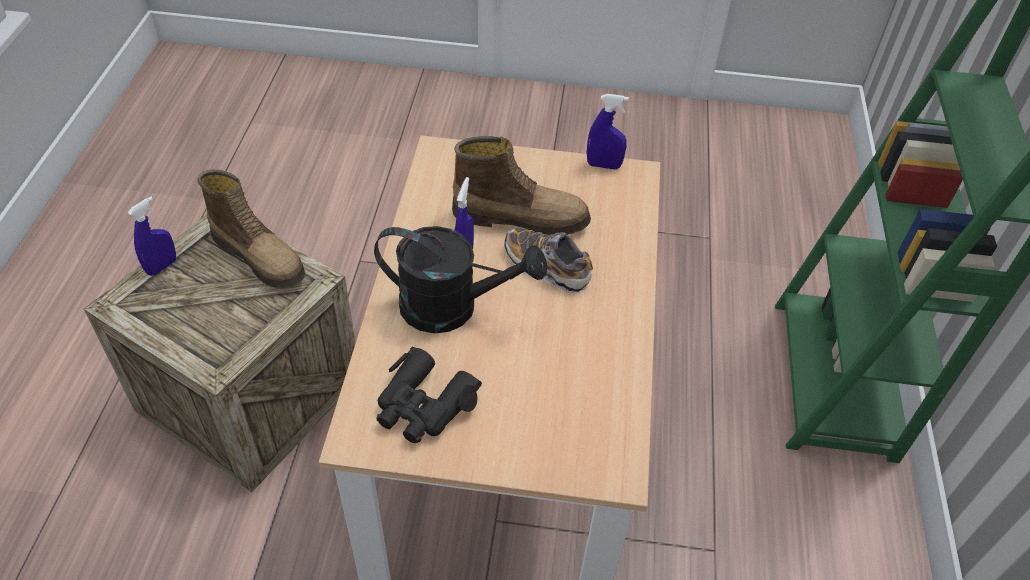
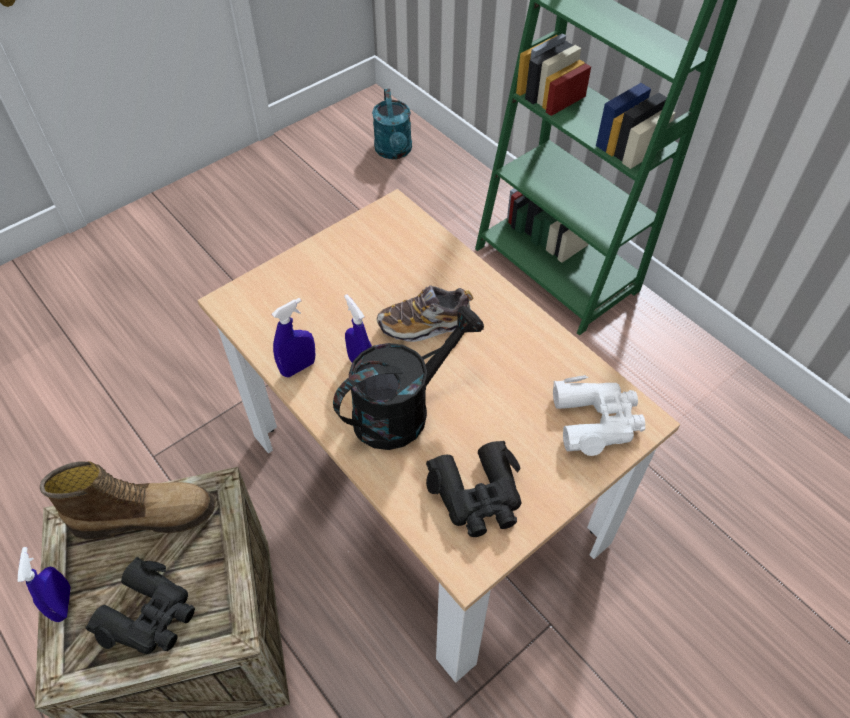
camera: 45 degrees left, 5 degrees up
(191, 315) = (150, 615): none -> black binoculars
(521, 217) = (360, 303): boot -> none
(581, 439) = (596, 420): none -> white binoculars
(603, 165) = (365, 219): blue spray bottle -> blue spray bottle (298, 367)
(797, 179) = (394, 152): none -> turquoise watering can

